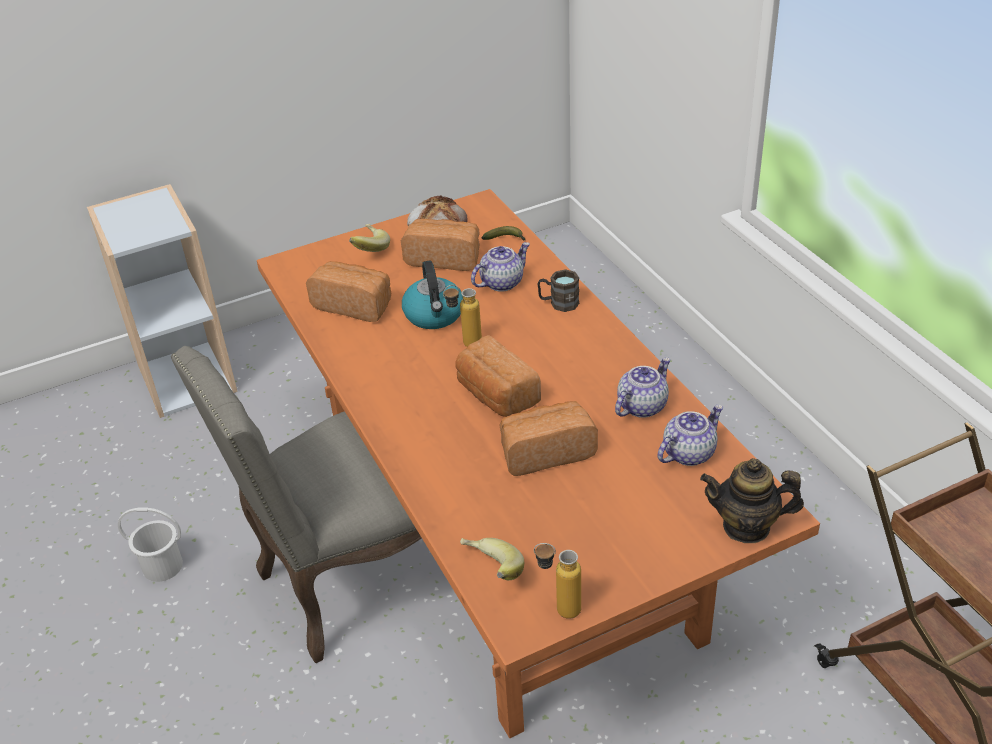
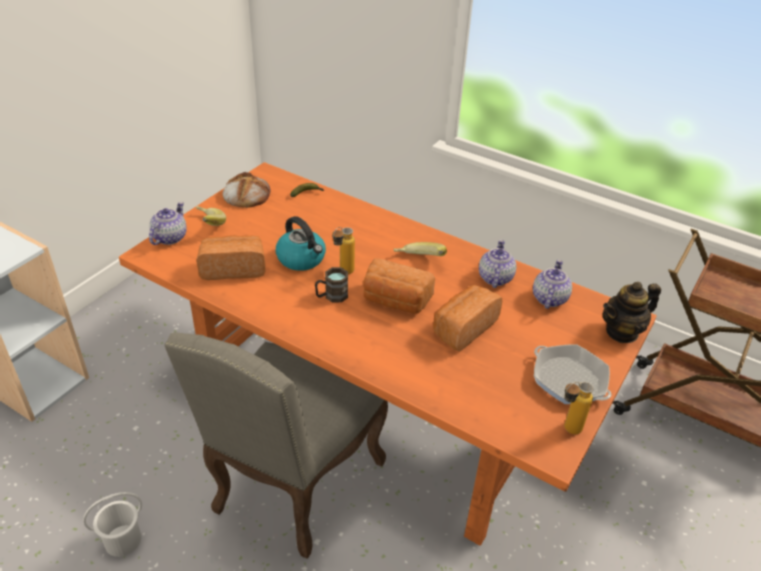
camera: 35 degrees left, 0 degrees up
(444, 258) = (273, 217): bread -> none
(490, 572) = (501, 424): banana -> banana (418, 261)
(502, 282) = (330, 223): teapot -> teapot (169, 237)
(558, 303) = (381, 227): brown mug -> brown mug (331, 296)
(618, 556) = (569, 379): none -> frying pan

